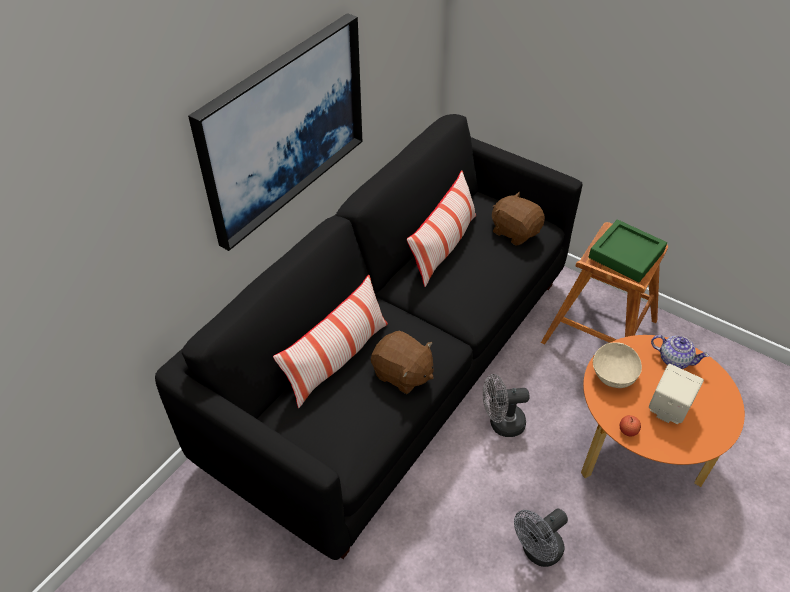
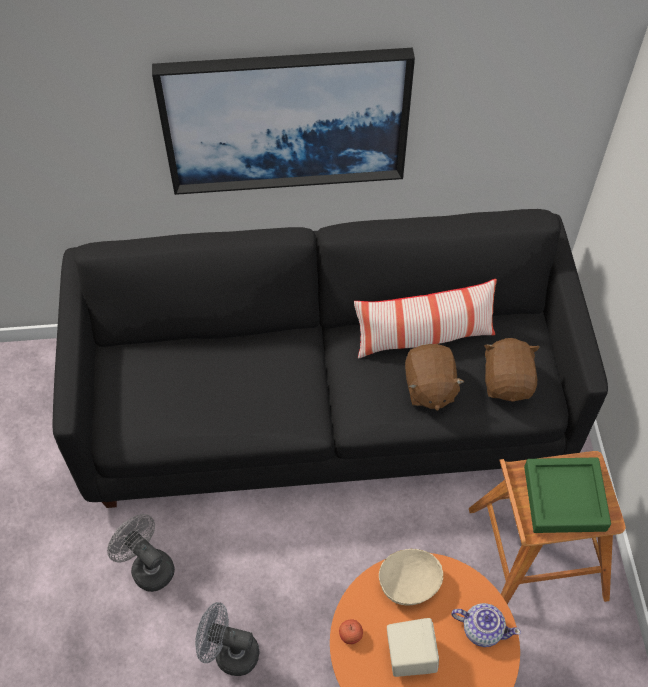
camera: 50 degrees right, 10 degrees up
(337, 359) = (215, 353): pillow -> none
(402, 374) = (241, 411): brown plush toy -> brown plush toy (429, 388)
(501, 423) = (338, 536): grey fan -> grey fan (148, 566)
(674, 359) = (482, 629): teapot -> teapot turned 60 degrees counterclockwise

